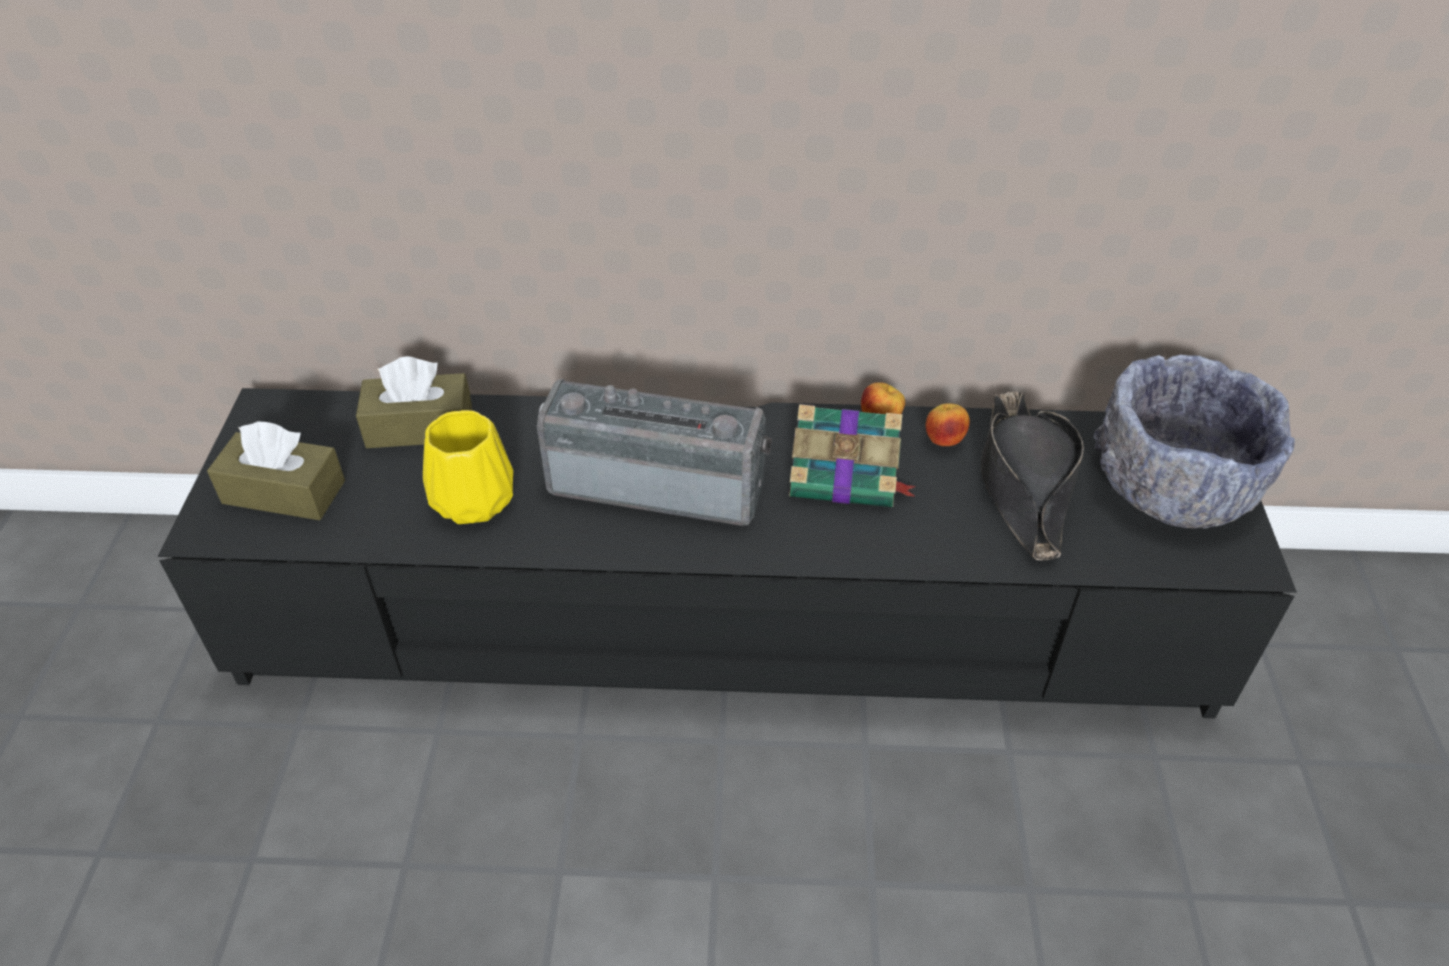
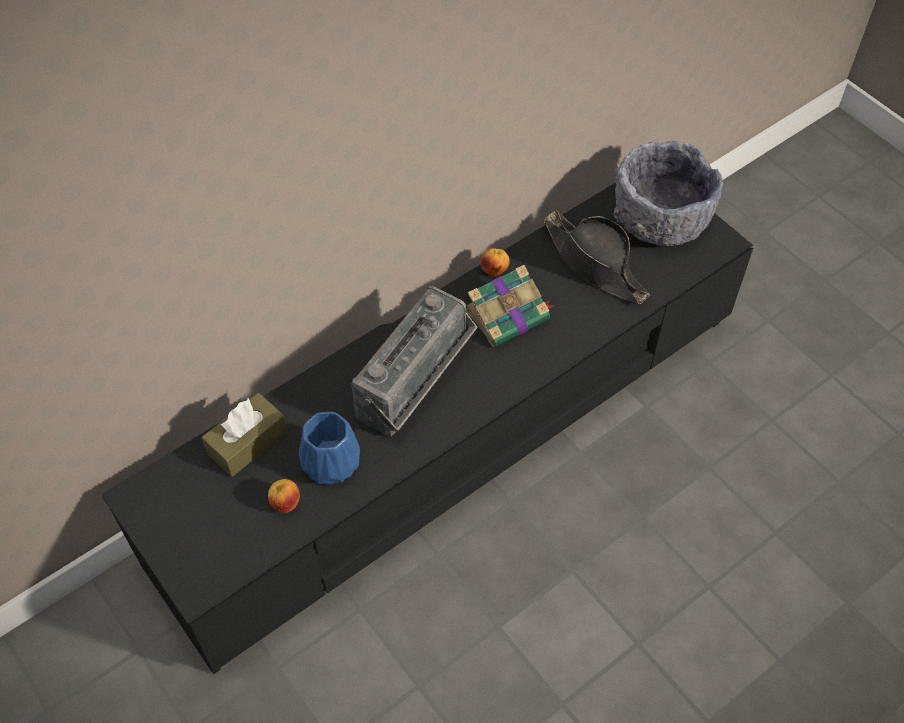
camera: 40 degrees left, 10 degrees up
(284, 492) = (215, 536): brown tissue box -> none
(472, 501) = (331, 465): yellow vase -> blue vase
(658, 481) = (418, 384): radio -> radio turned 150 degrees clockwise
(944, 440) = (536, 262): apple -> apple (285, 503)

